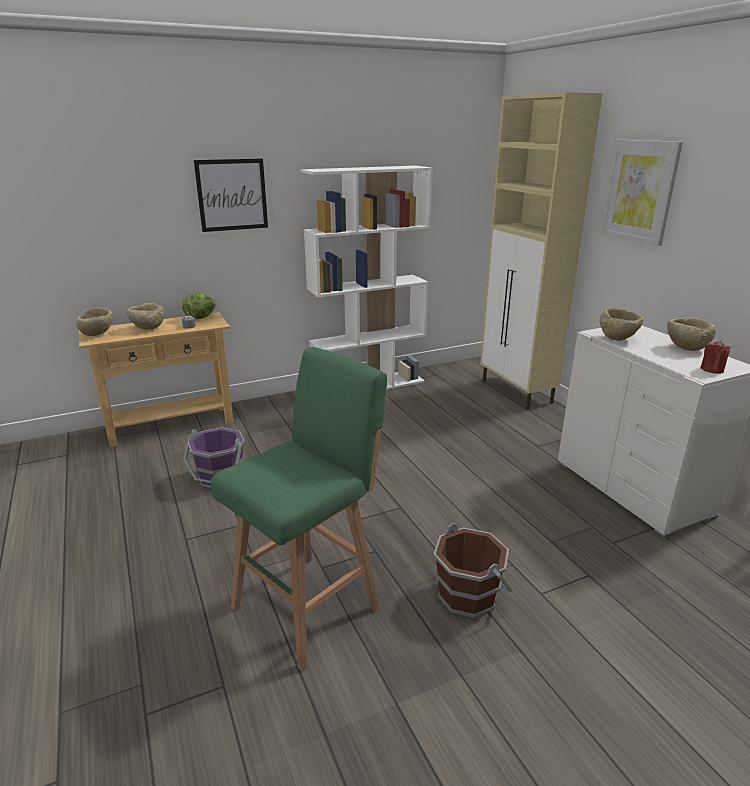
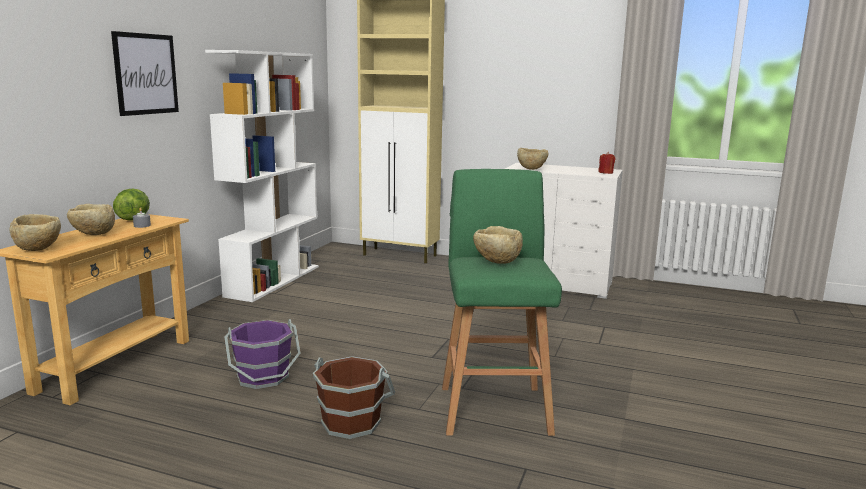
camera: 45 degrees left, 10 degrees down
(468, 594) = (568, 360): brown bucket -> brown bucket (351, 422)
(639, 191) = (490, 68): picture -> none
(686, 348) = (572, 167): beige bowl -> beige bowl (497, 262)

